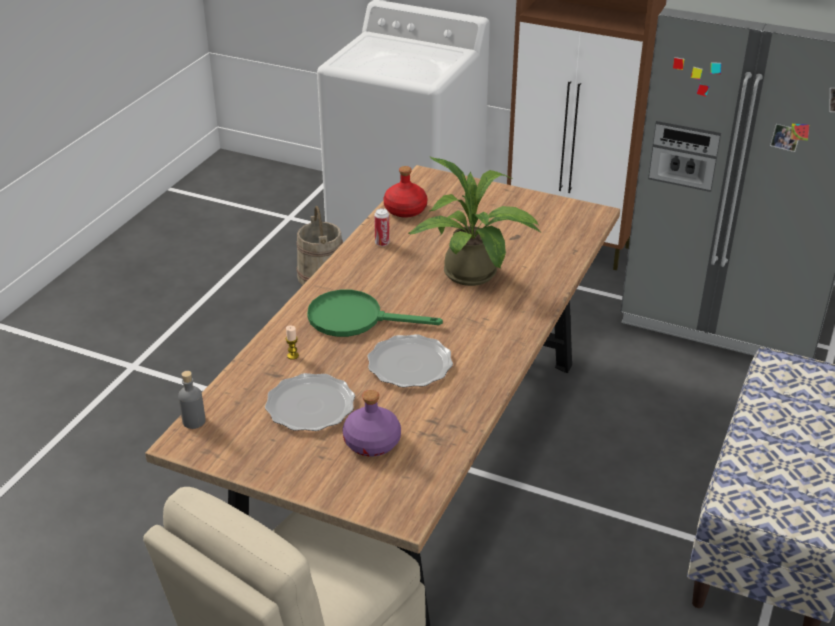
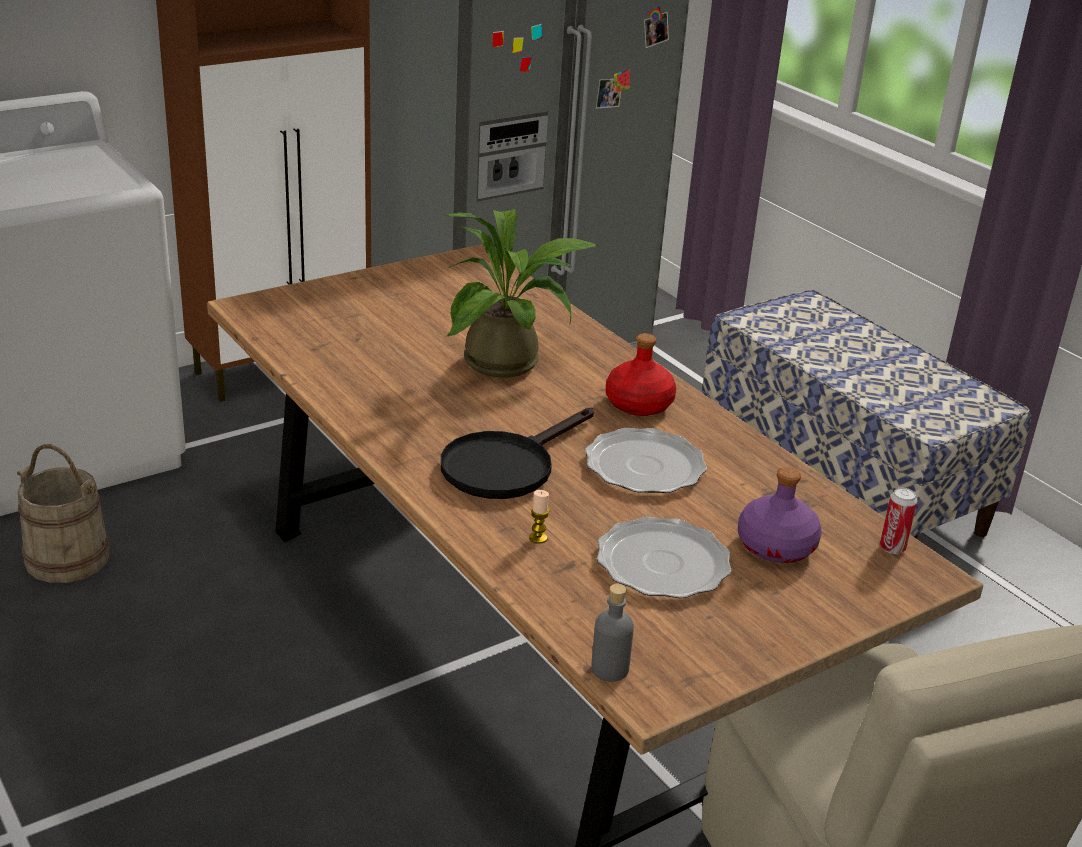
camera: 60 degrees left, 5 degrees down
(356, 318) = (507, 465): green frying pan -> black frying pan
(382, 243) = (359, 387): can -> can (892, 548)
(404, 210) = (303, 346): red bottle -> red bottle (638, 404)

